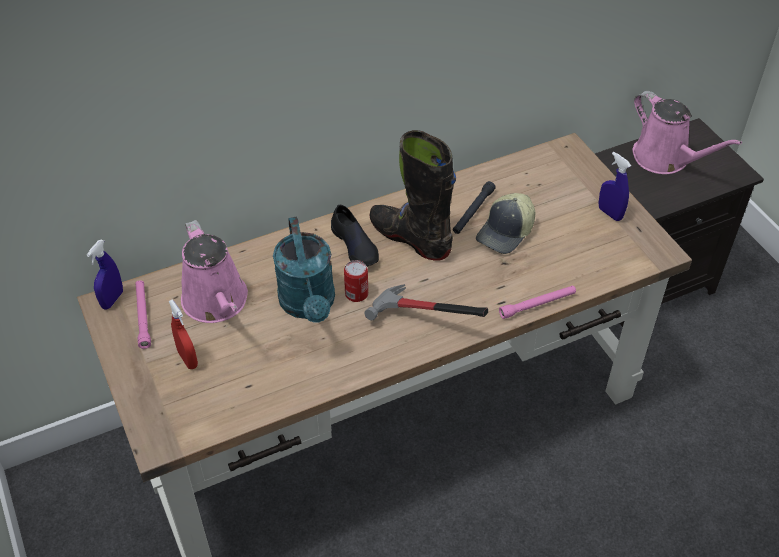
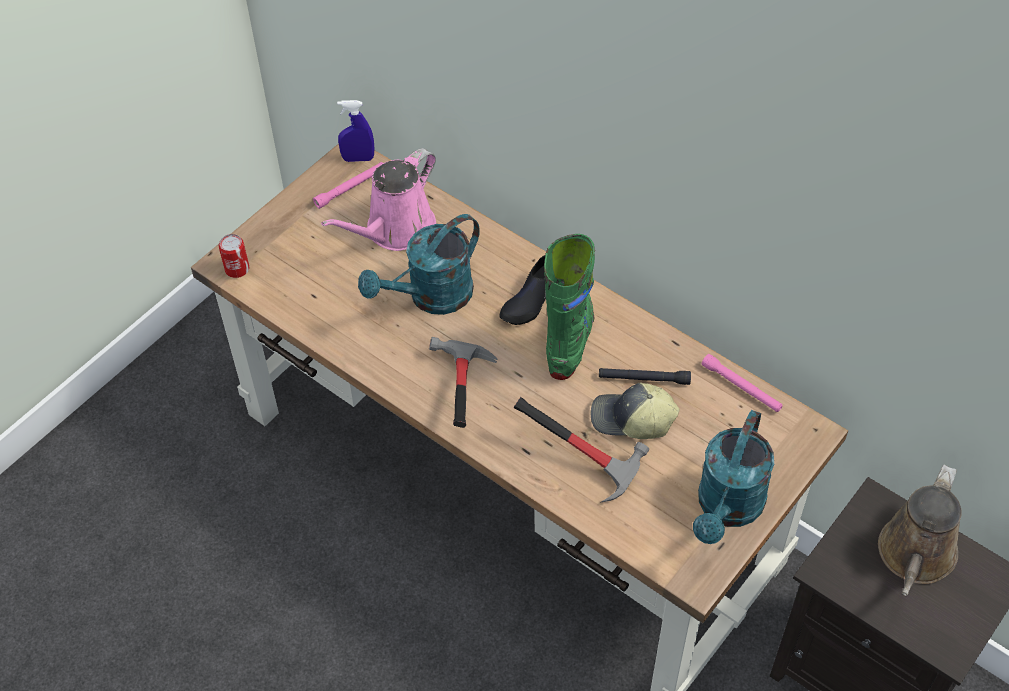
camera: 65 degrees right, 5 degrees up
(188, 359) = (320, 240): red spray bottle -> none
(356, 294) = (467, 327): can -> can (237, 269)
(410, 238) = (569, 340): black boot -> green boot
(527, 271) = (585, 458): none -> hammer
(537, 305) = (541, 484): pink flashlight -> pink flashlight (741, 387)
(610, 213) = (727, 509): blue spray bottle -> turquoise watering can
(665, 159) = (914, 557): pink watering can -> brown watering can

